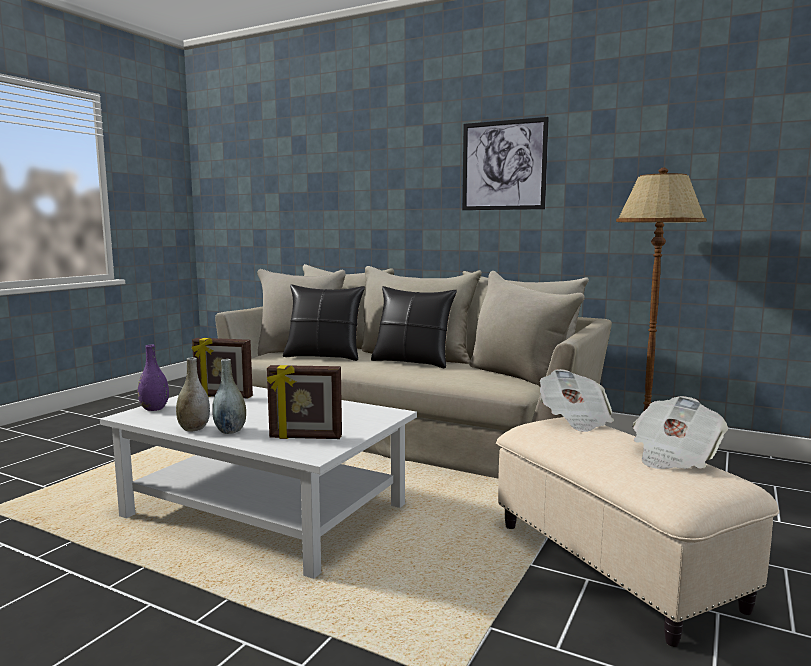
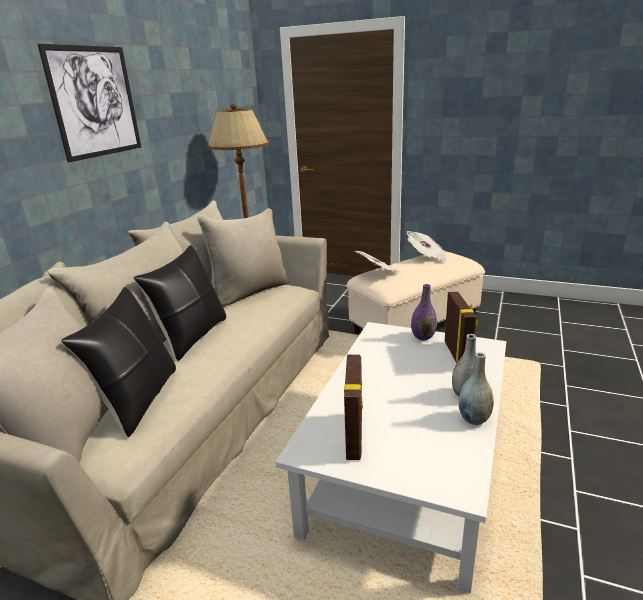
camera: 95 degrees left, 15 degrees up
(154, 409) = (425, 478): purple vase -> purple vase (423, 337)

